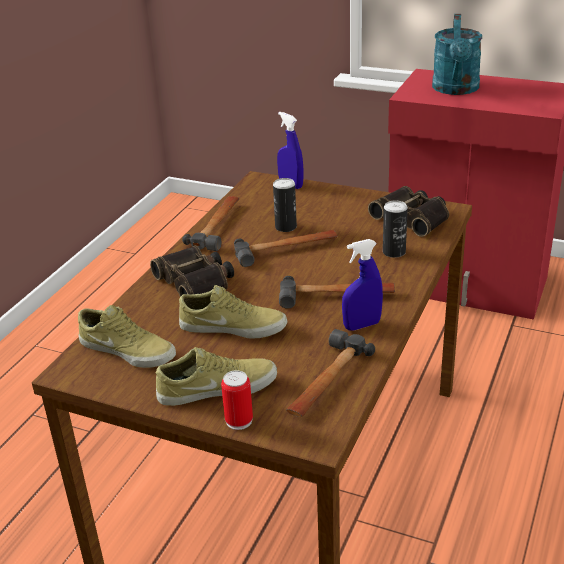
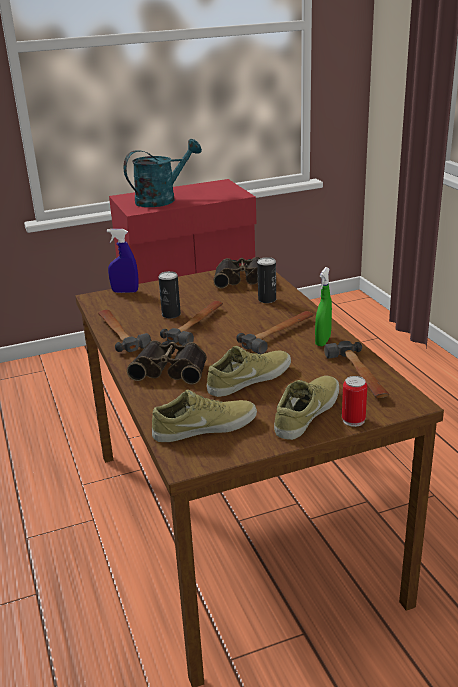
camera: 45 degrees left, 5 degrees down
(362, 325) = (323, 341): blue spray bottle -> green spray bottle
(456, 90) = (162, 199): turquoise watering can -> turquoise watering can turned 90 degrees counterclockwise

